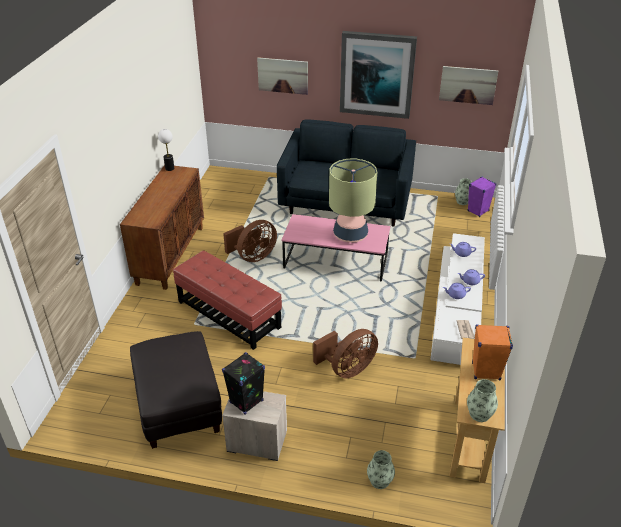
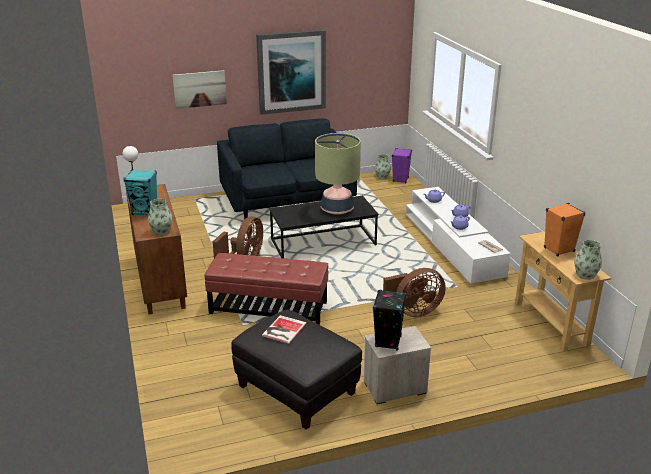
camera: 30 degrees left, 10 degrees down
(155, 194) = (145, 212): none -> turquoise speaker
(168, 353) = (283, 330): none -> book
(335, 262) = (323, 243): pink coffee table -> black coffee table
(347, 369) = (413, 311): brown fan -> brown fan turned 45 degrees clockwise
(380, 481) = (518, 374): vase -> vase (161, 231)
(468, 85) = (371, 67): picture -> none

